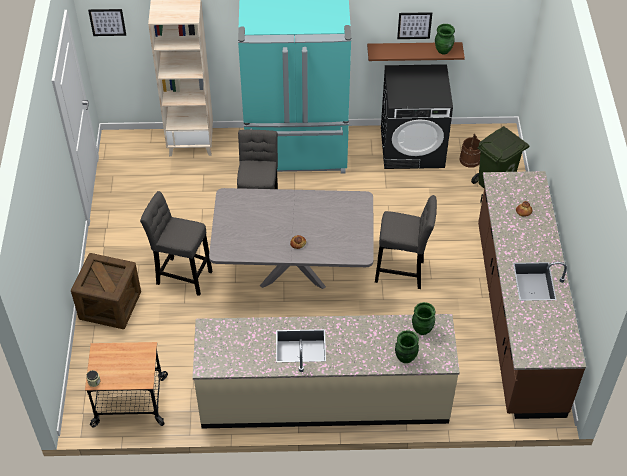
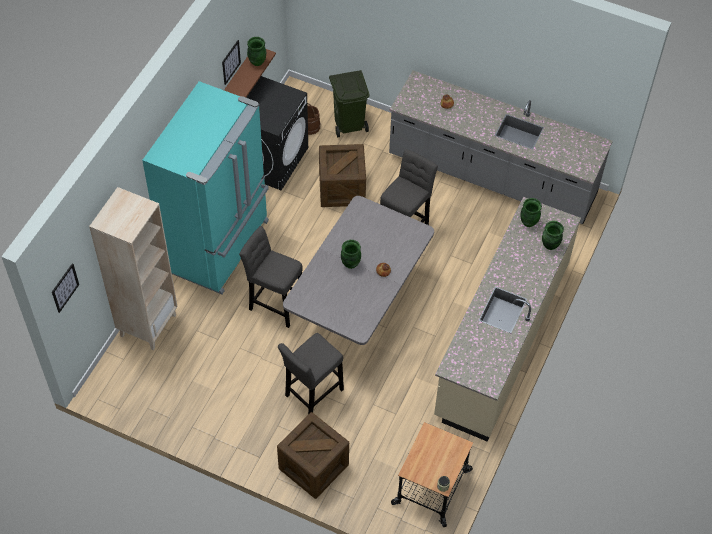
camera: 65 degrees left, 5 degrees up
(291, 217) = (350, 263): none -> green vase
(416, 209) = (342, 189): none -> crate
(517, 317) = (492, 176): brown counter -> grey counter

